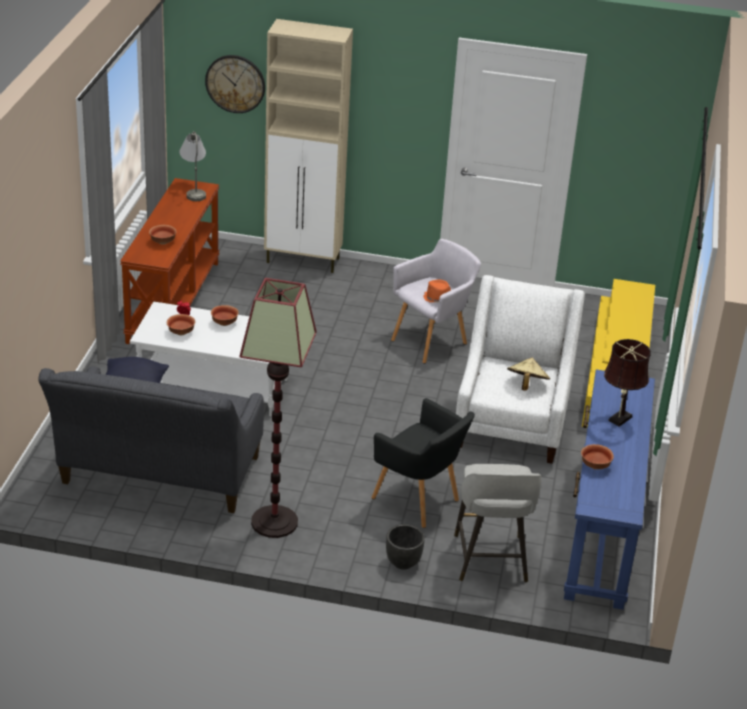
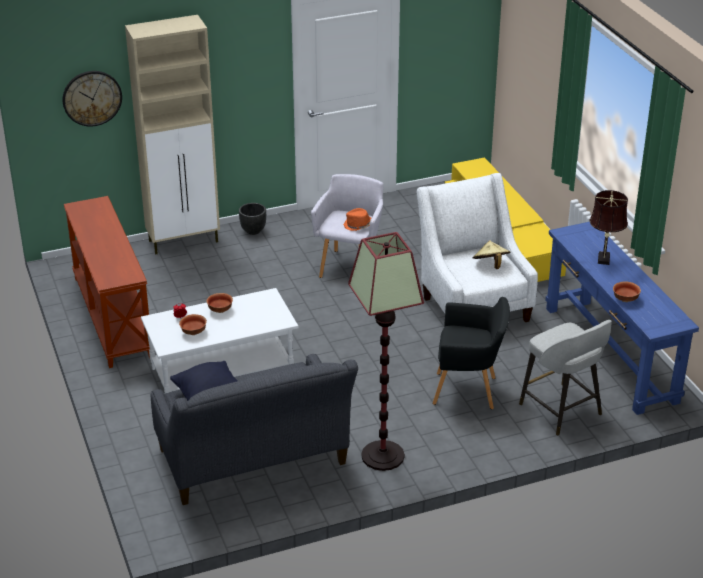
camera: 30 degrees left, 0 degrees up
(162, 242) = (117, 261): bowl -> none
(194, 190) = (93, 207): grey table lamp -> none
(403, 563) = (506, 442): black planter -> black planter (253, 231)

